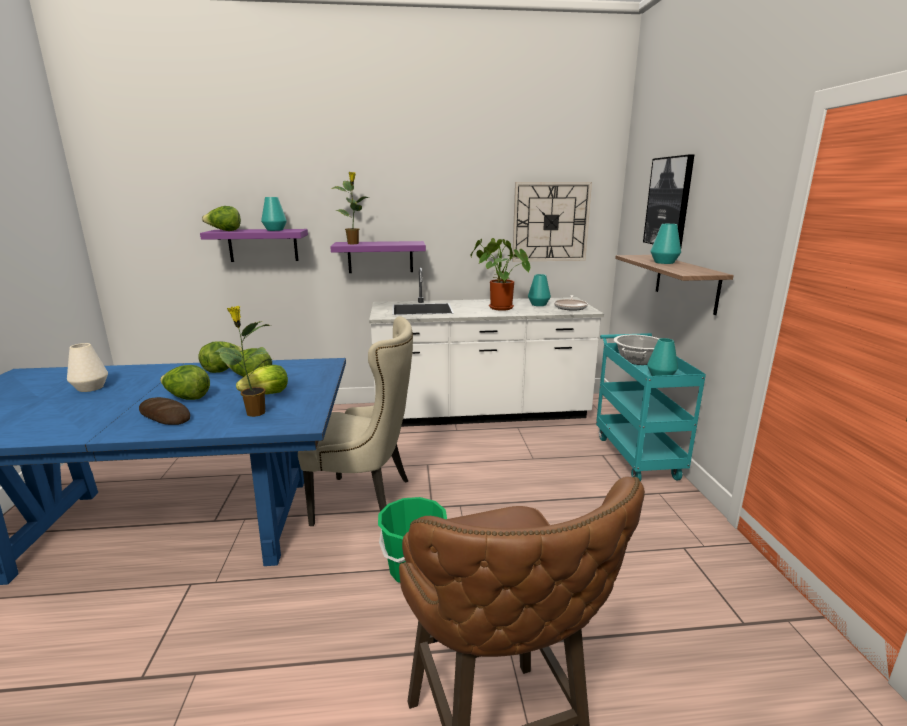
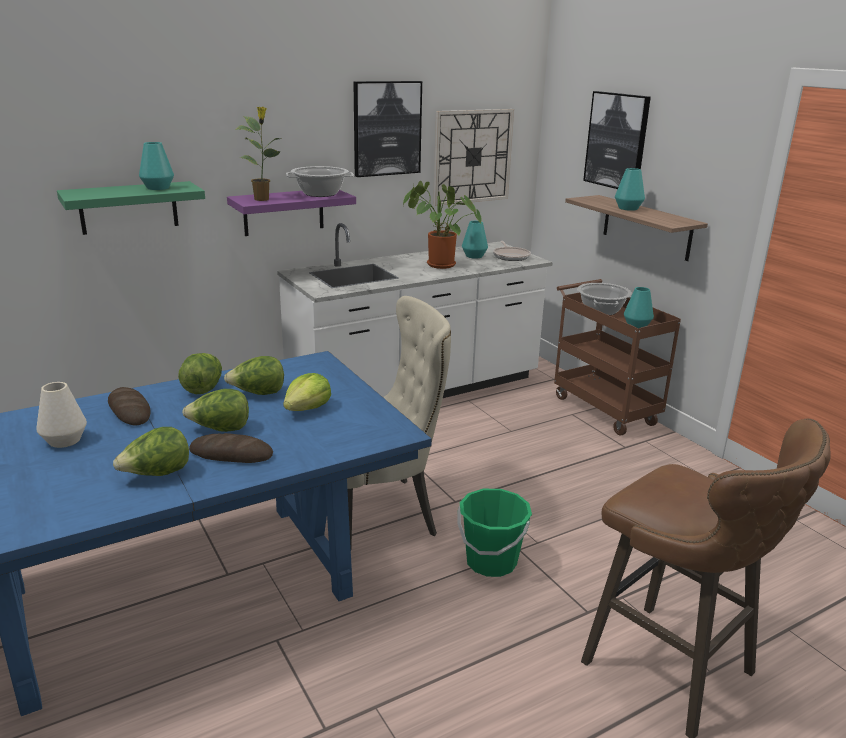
camera: 25 degrees left, 5 degrees up
(157, 376) = (129, 410): none -> bread
(224, 231) = (90, 194): lettuce -> lettuce (157, 474)
(254, 413) = (329, 432): potted plant -> none
(263, 245) = (128, 207): purple shelf -> green shelf
(402, 243) = (320, 194): none -> cooking pot
(469, 195) = (386, 128): none -> picture
(635, 457) = (602, 410): turquoise cart -> brown cart

